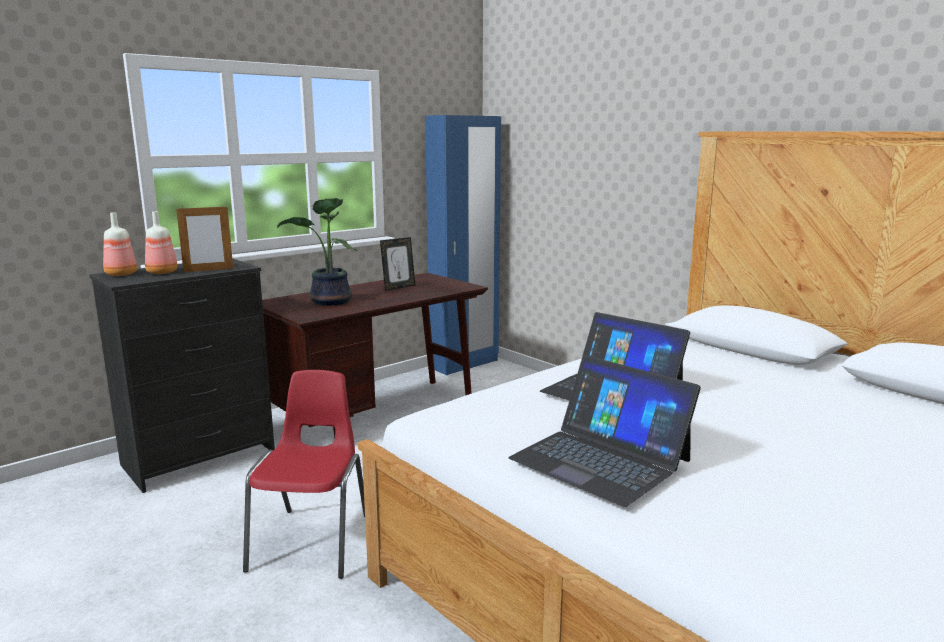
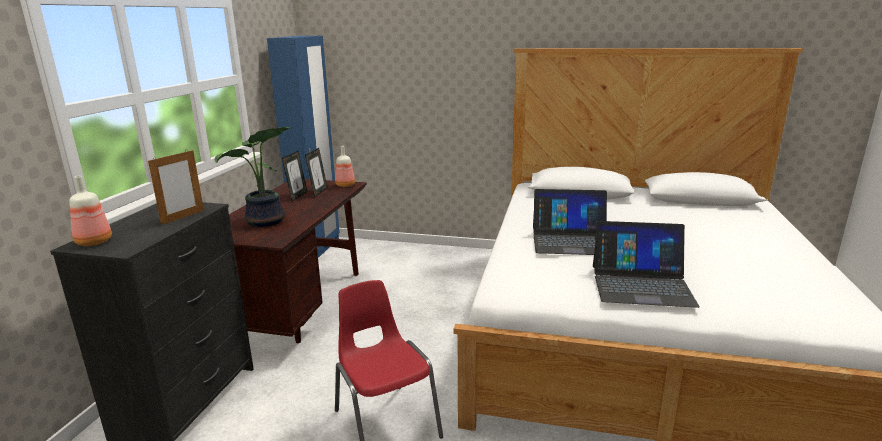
camera: 35 degrees left, 5 degrees up
(161, 272) = (137, 230): bottle -> bottle (345, 185)
(423, 287) = (318, 192): none -> picture frame

